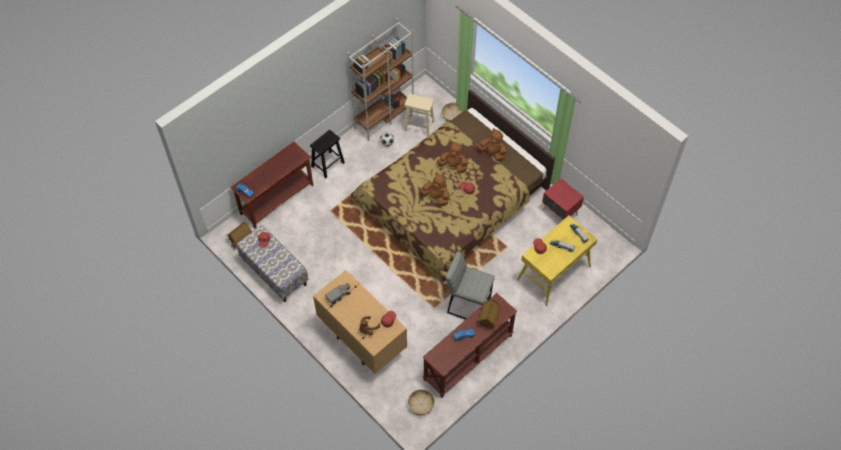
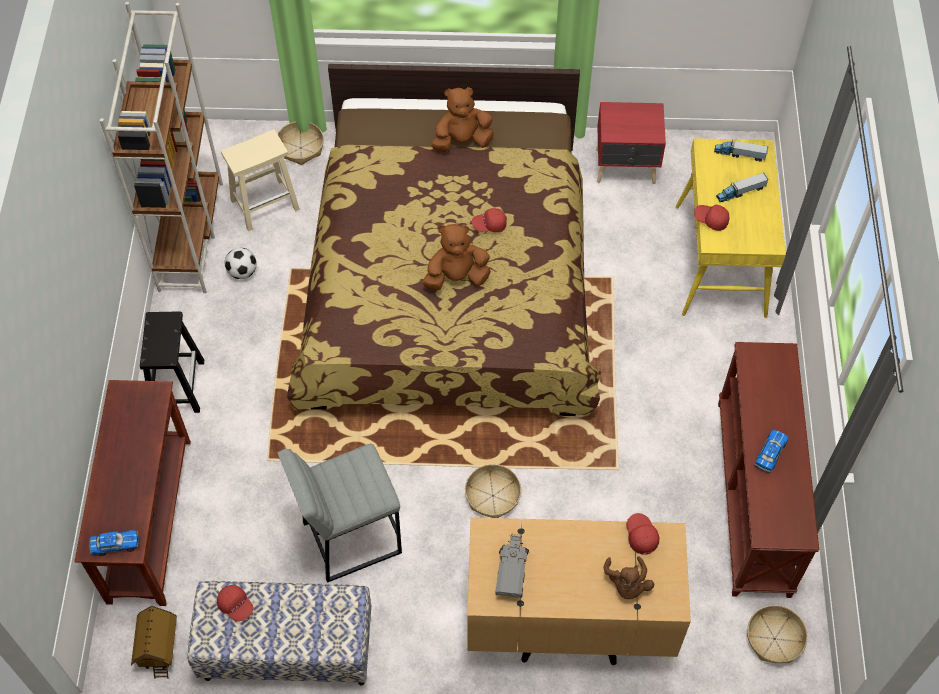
camera: 45 degrees left, 0 degrees up
(384, 282) = (492, 496): none -> basket
(453, 165) = (426, 207): brown plush toy -> none
(467, 305) = (659, 417): grey stool -> grey stool (349, 538)
(488, 318) = (773, 393): toy house -> none

